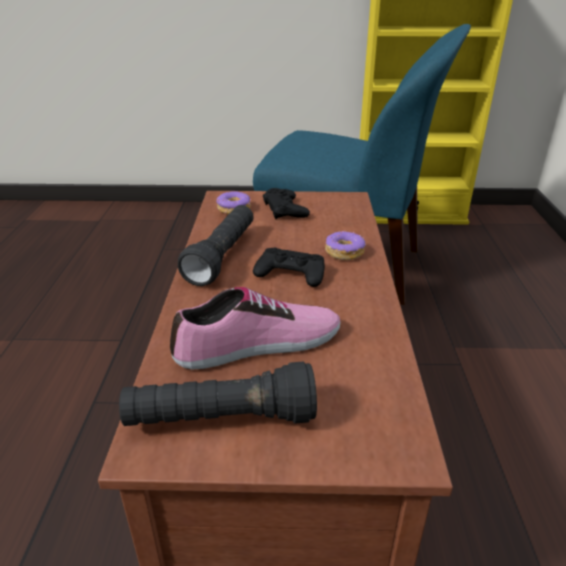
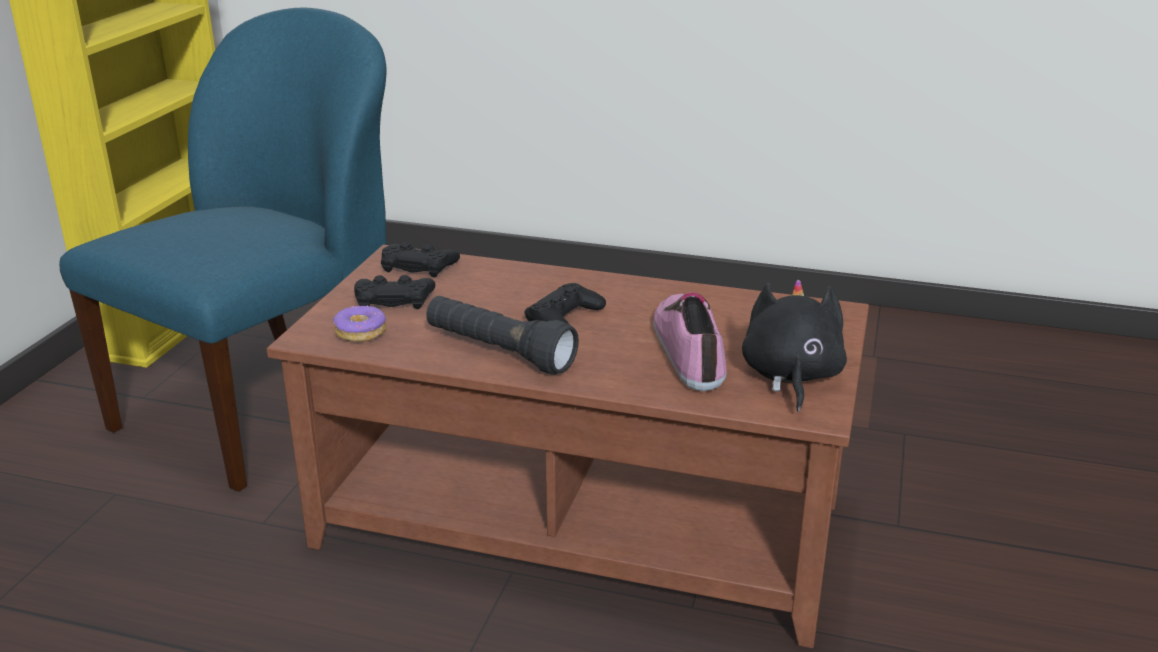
camera: 75 degrees left, 5 degrees down
(221, 420) = (791, 376): black flashlight -> black plush toy
(341, 207) = (418, 266): none -> black game controller
(344, 252) = (535, 283): donut -> none

